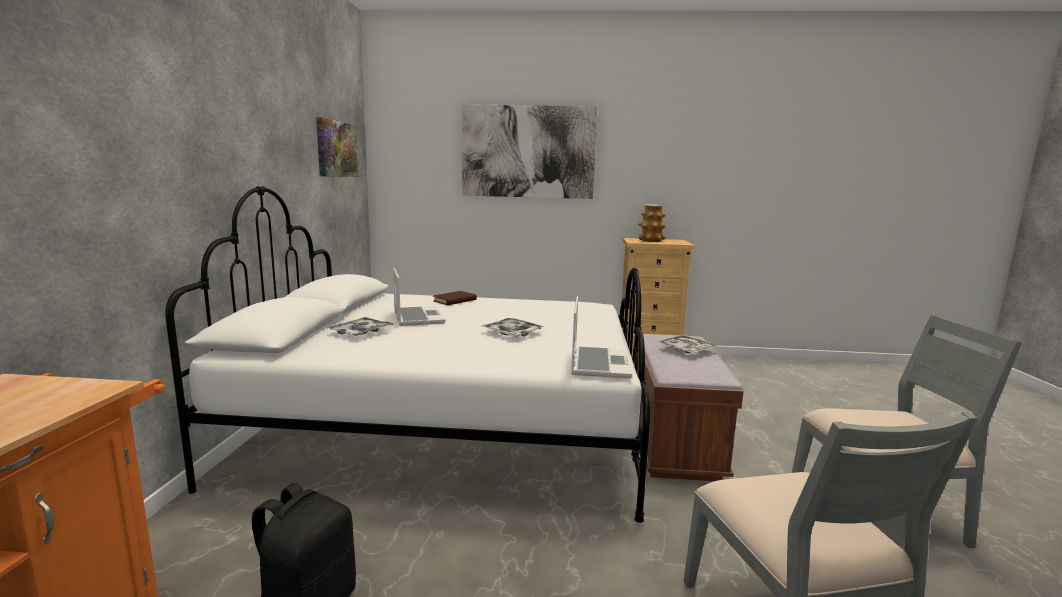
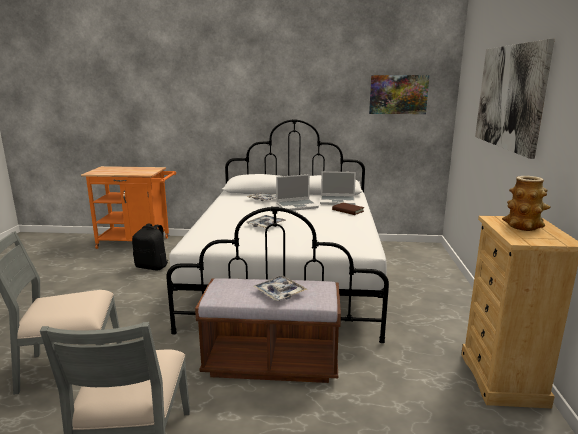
camera: 90 degrees right, 5 degrees up
(598, 364) = (201, 243): laptop -> laptop (338, 201)

